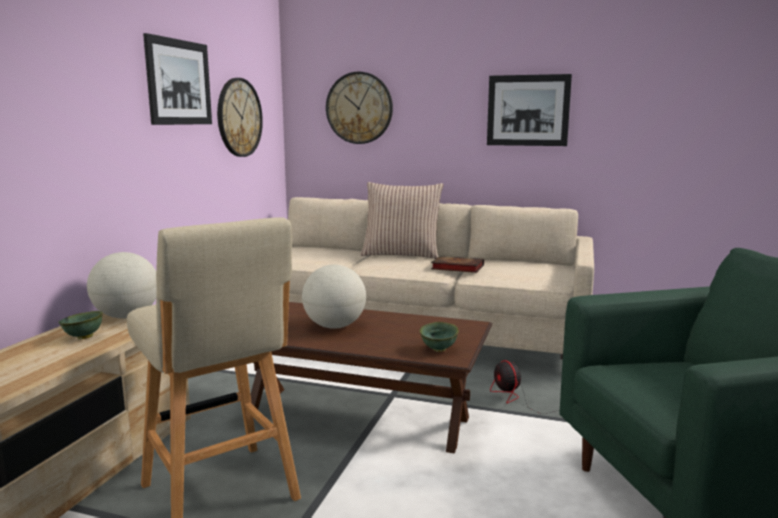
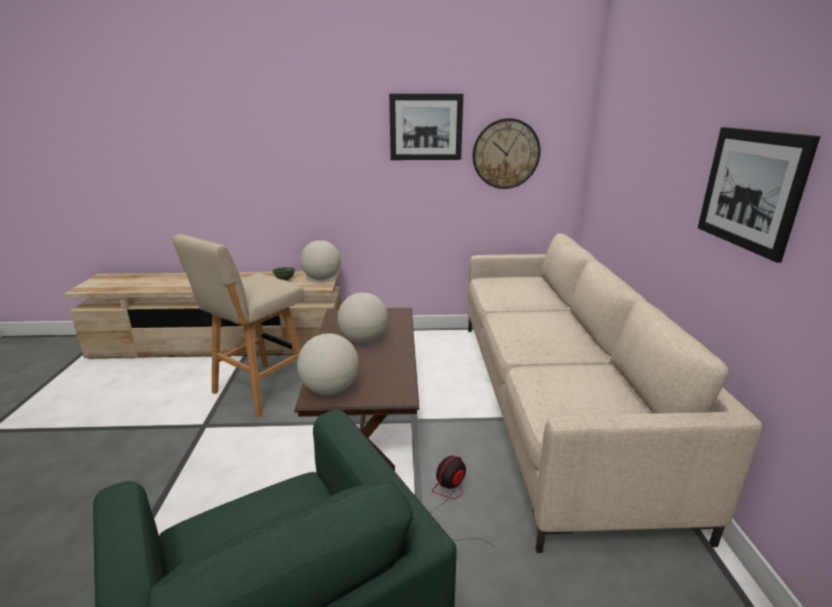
camera: 70 degrees right, 10 degrees up
(359, 108) = (625, 153): wall clock -> none
(401, 254) = (568, 322): pillow -> none
(439, 349) = (330, 389): green bowl -> globe
(456, 267) = (549, 356): book -> none

